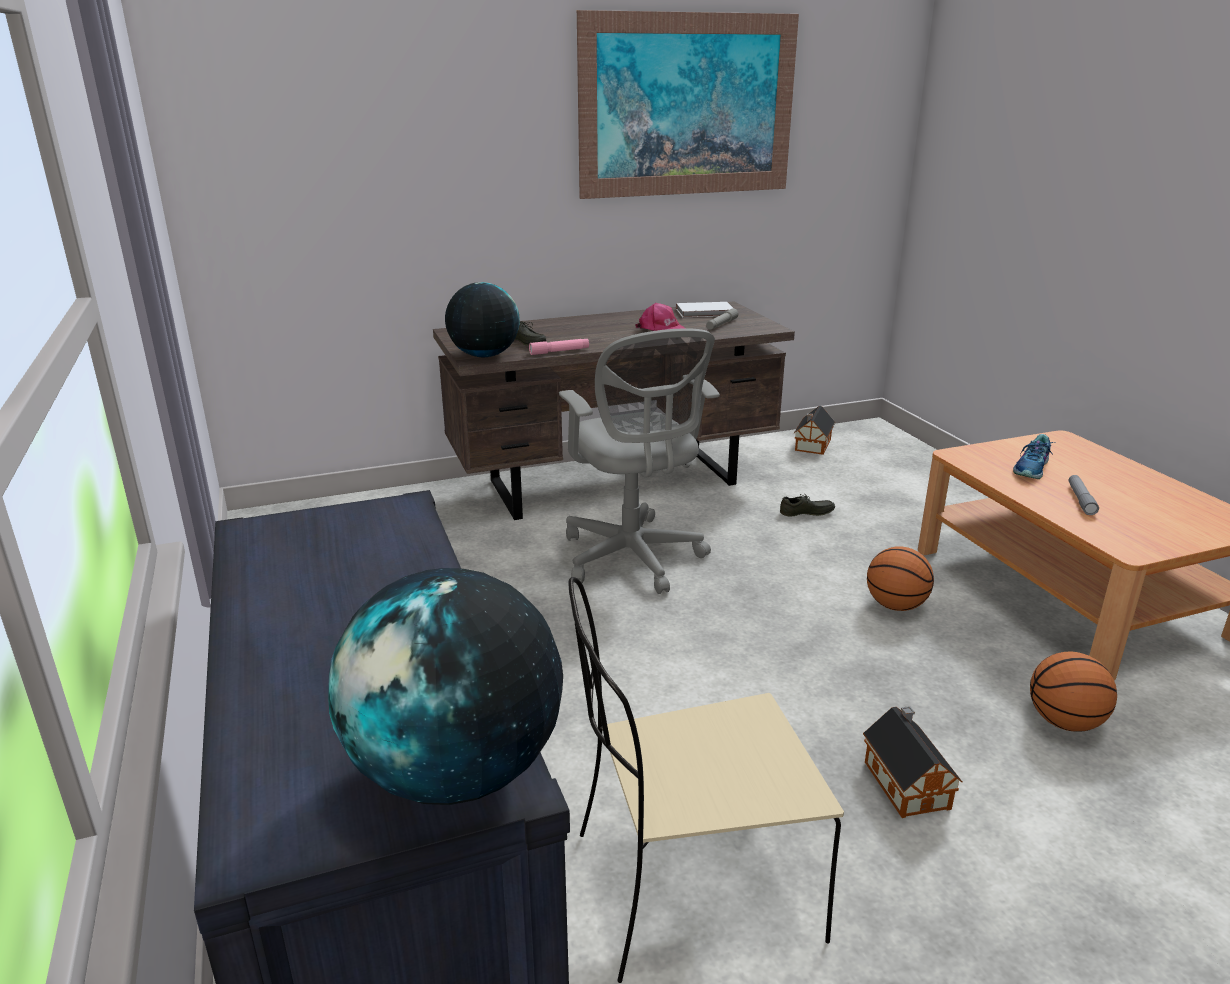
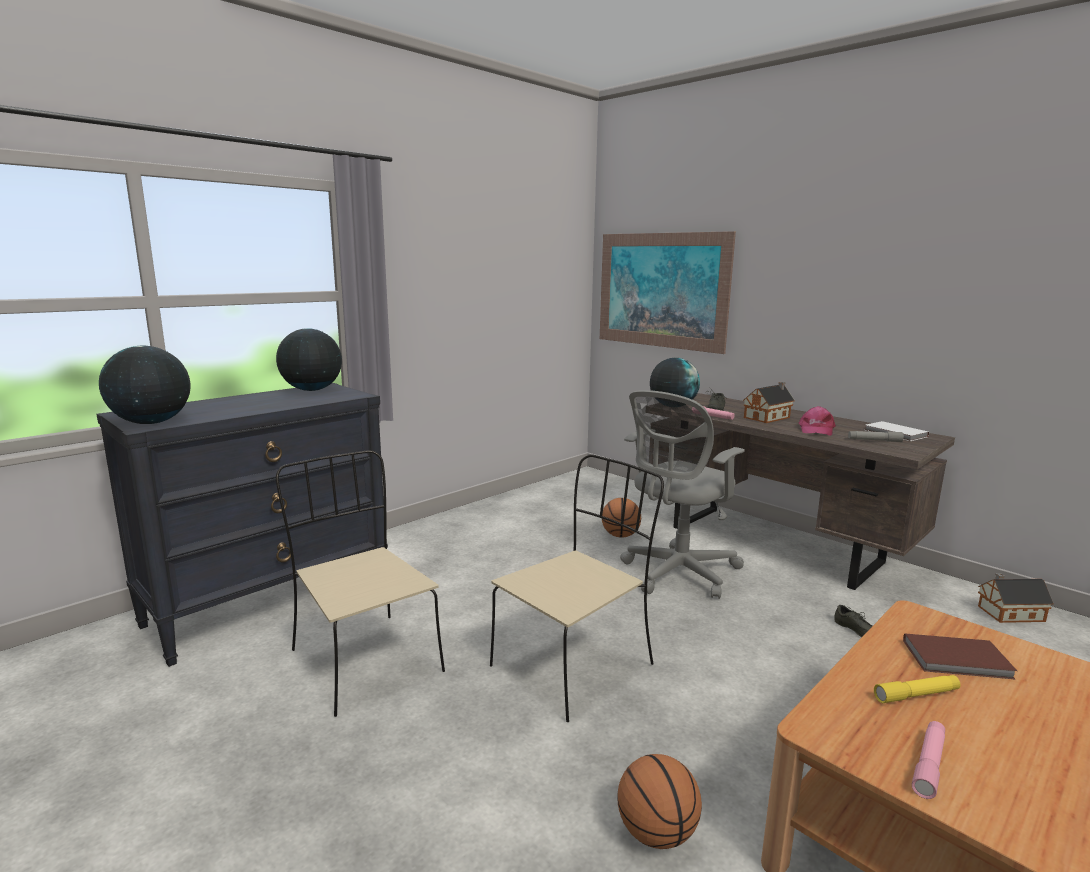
camera: 65 degrees right, 10 degrees down
(280, 548) = (311, 390): none -> globe
(688, 106) = (926, 253): picture -> picture (661, 290)
(789, 690) = (575, 664): none -> beige chair
(896, 605) = (754, 702): basketball -> basketball (620, 535)
(905, 782) = (503, 733): toy house -> toy house (768, 417)
(1032, 469) = (958, 660): shoe -> brown book
(1080, 500) = (916, 695): grey flashlight -> yellow flashlight
(1166, 527) = (929, 764): none -> pink flashlight

